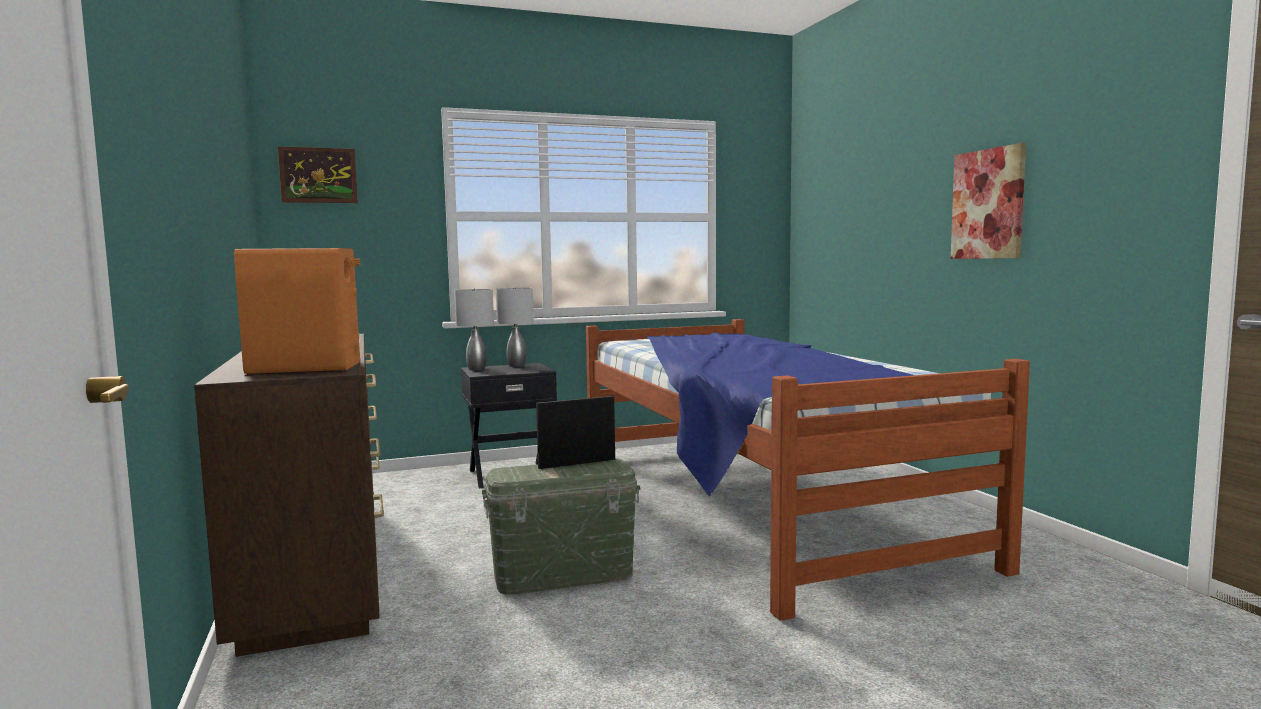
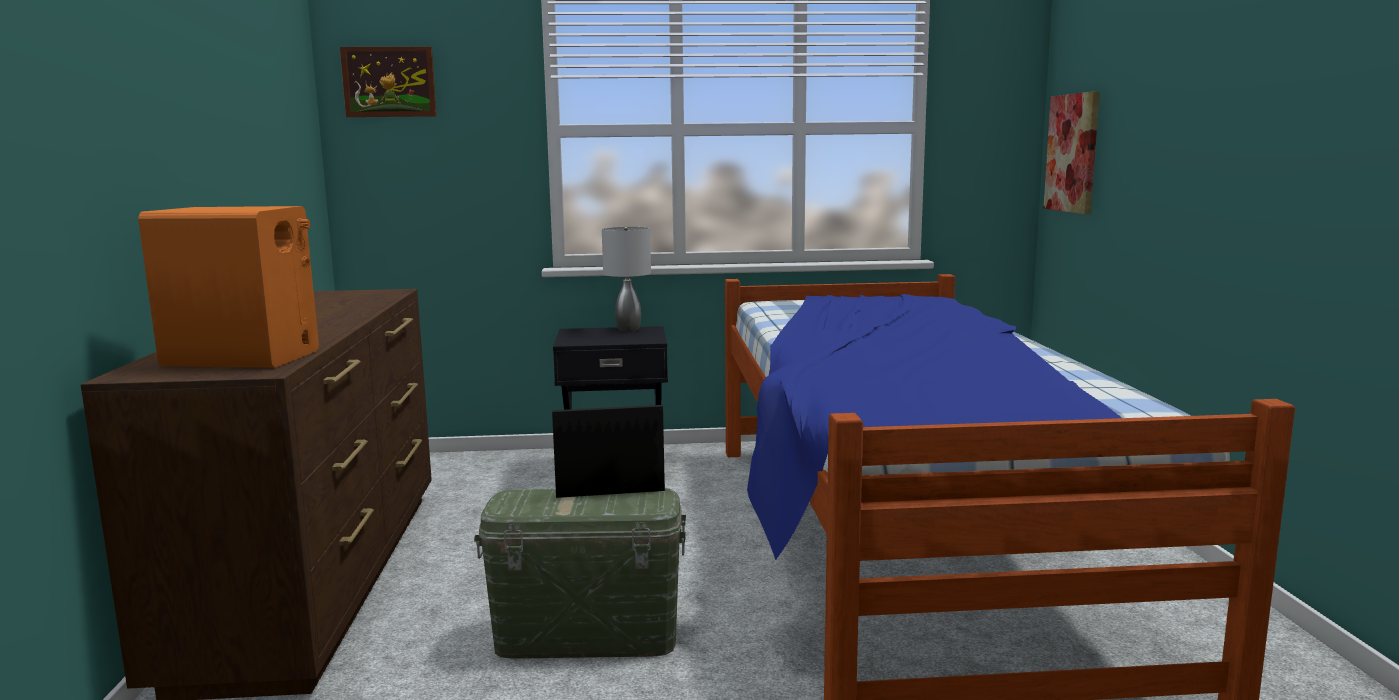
camera: 15 degrees right, 5 degrees up
(476, 369) = (574, 332): grey table lamp -> none
(988, 204) = (1305, 125): picture -> picture (1073, 153)

